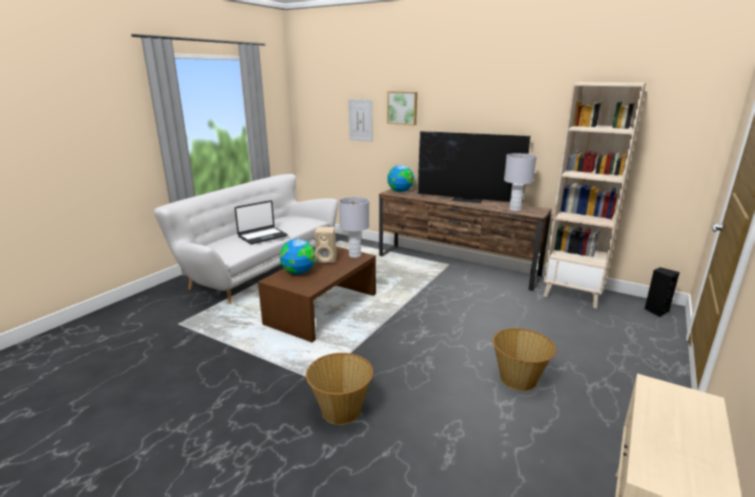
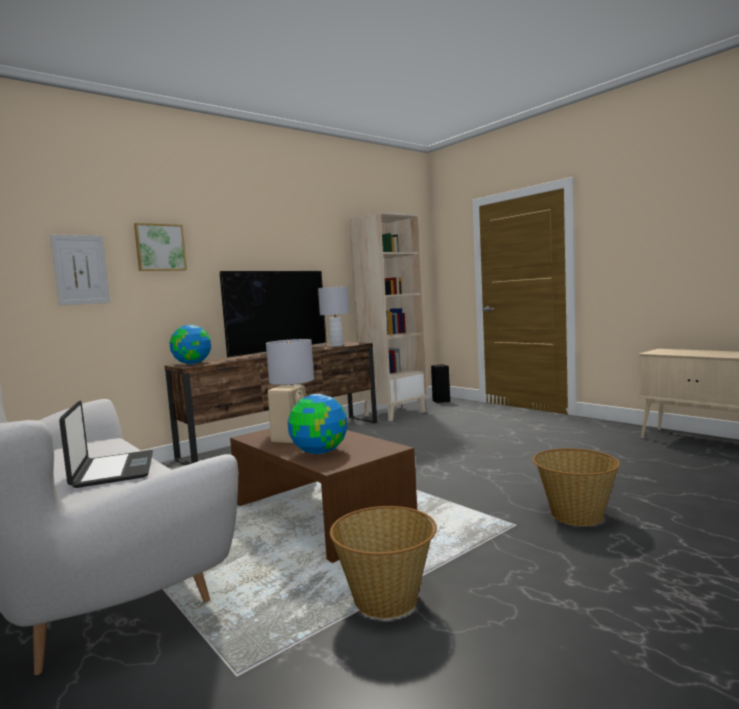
camera: 70 degrees left, 15 degrees down
(519, 379) = (527, 445): basket -> basket (387, 598)

